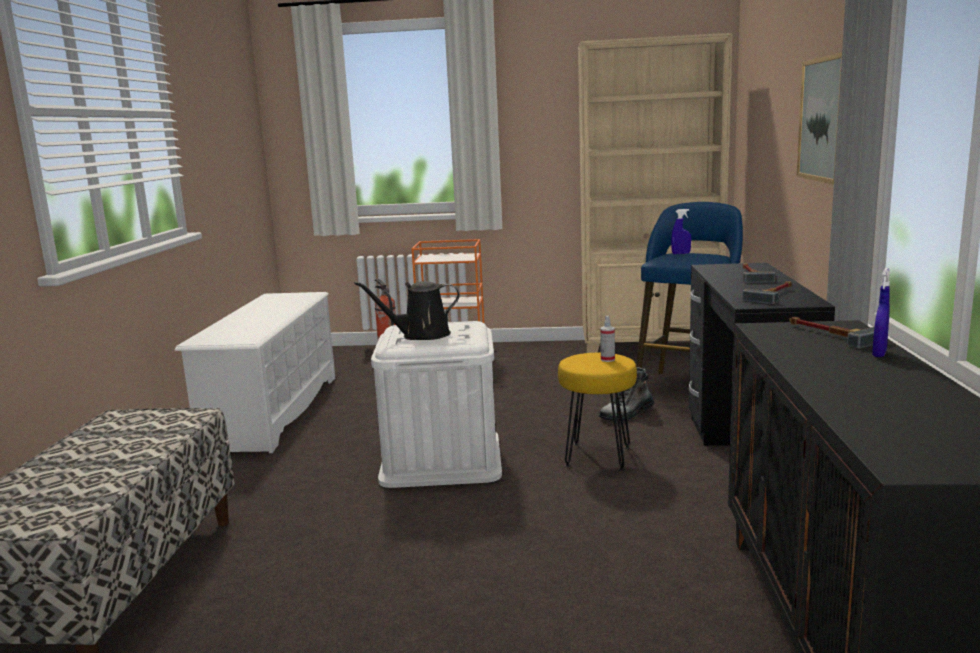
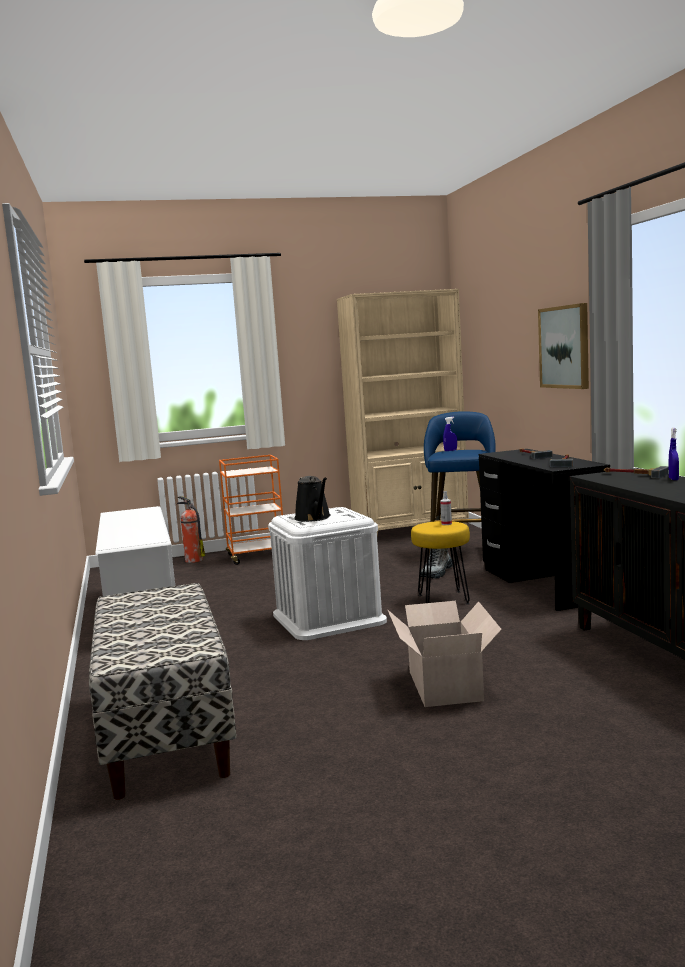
camera: 20 degrees left, 5 degrees down
(421, 335) = (314, 518): black watering can -> black watering can turned 75 degrees counterclockwise
(472, 602) = (445, 684): none -> cardboard box

